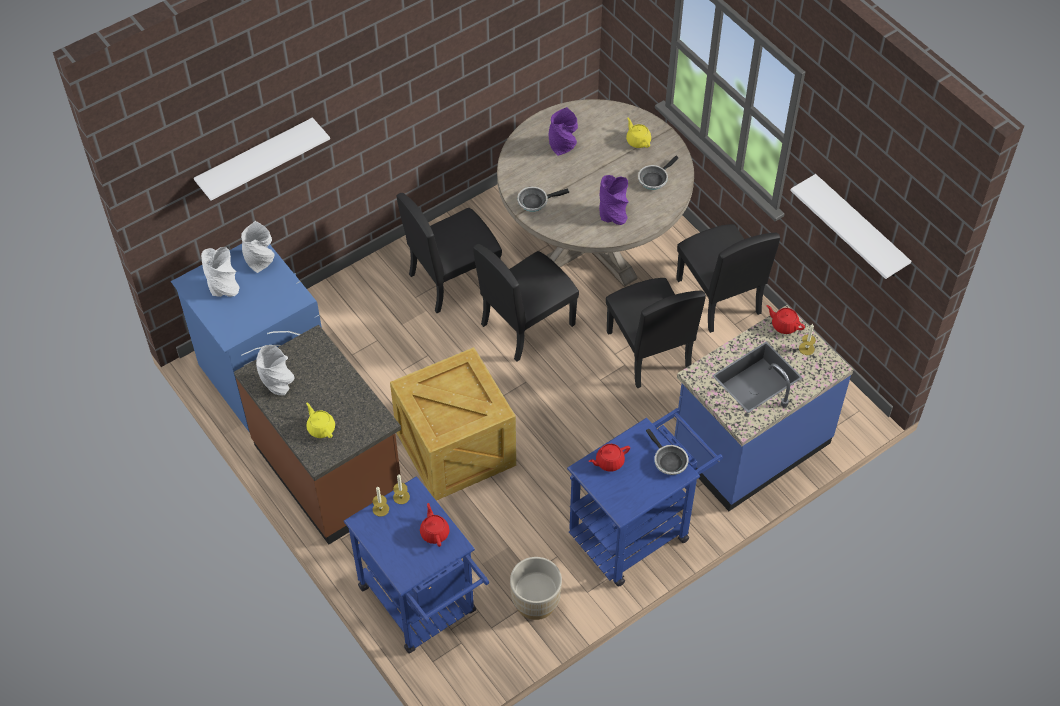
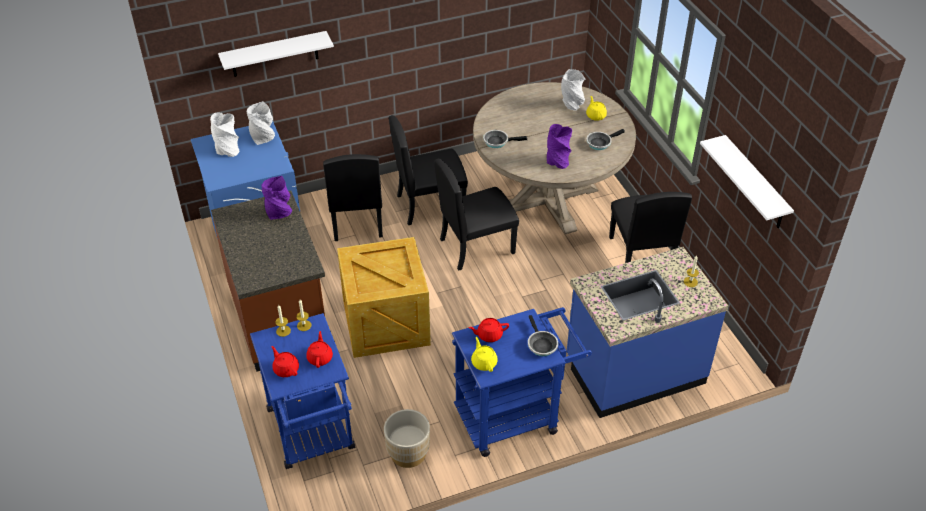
camera: 15 degrees right, 10 degrees down
(278, 384) = (240, 224): grey vase -> grey vase (571, 104)
(321, 428) = (260, 261): yellow teapot -> yellow teapot (484, 362)
(563, 146) = (534, 109): purple vase -> purple vase (279, 213)
(648, 351) = (569, 283): black chair -> black chair (356, 219)
(784, 325) = (675, 261): red teapot -> red teapot (286, 369)

